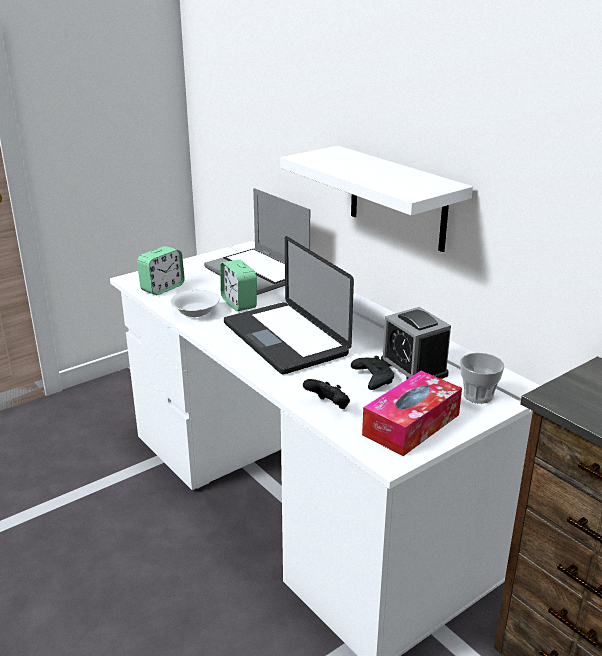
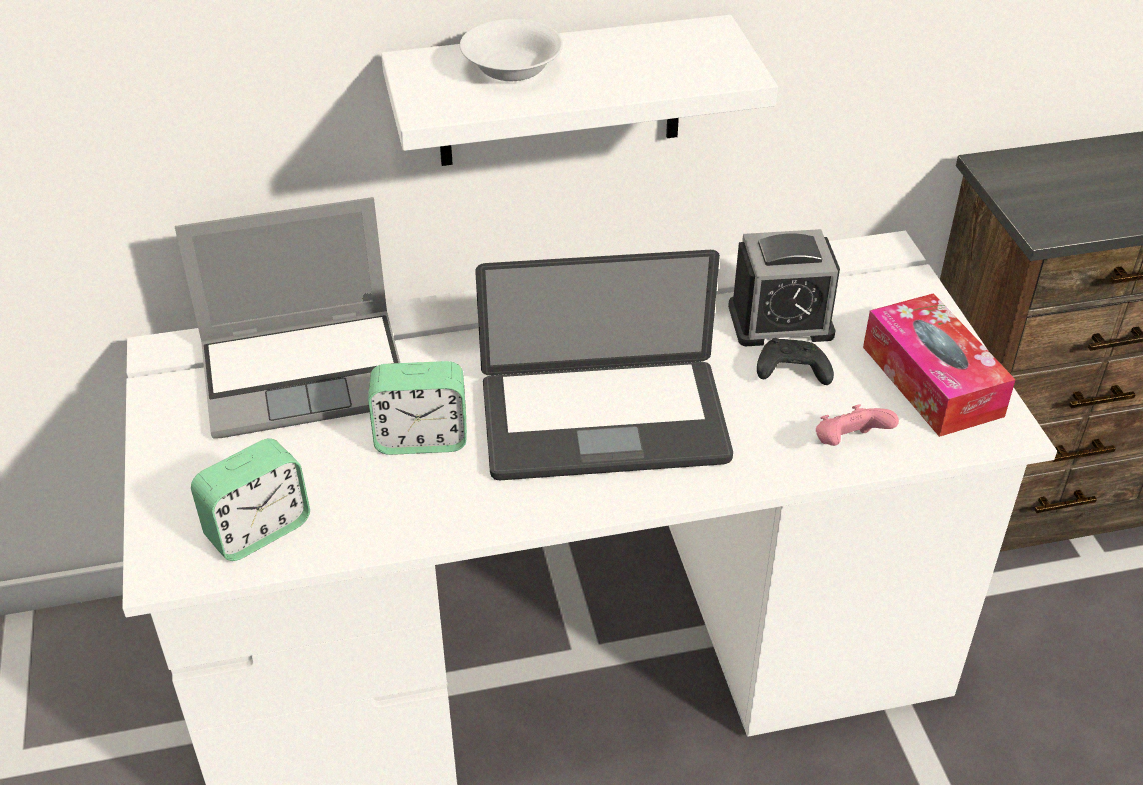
camera: 65 degrees left, 15 degrees up
(162, 288) = (258, 530): alarm clock -> alarm clock turned 75 degrees clockwise
(196, 312) = (414, 507): white bowl -> white bowl (512, 69)
(328, 406) = (848, 444): black game controller -> pink game controller
(478, 395) = (884, 294): cup -> none

